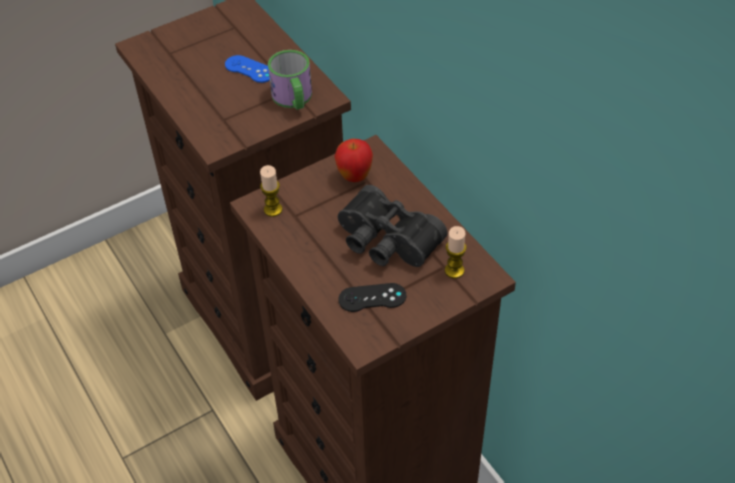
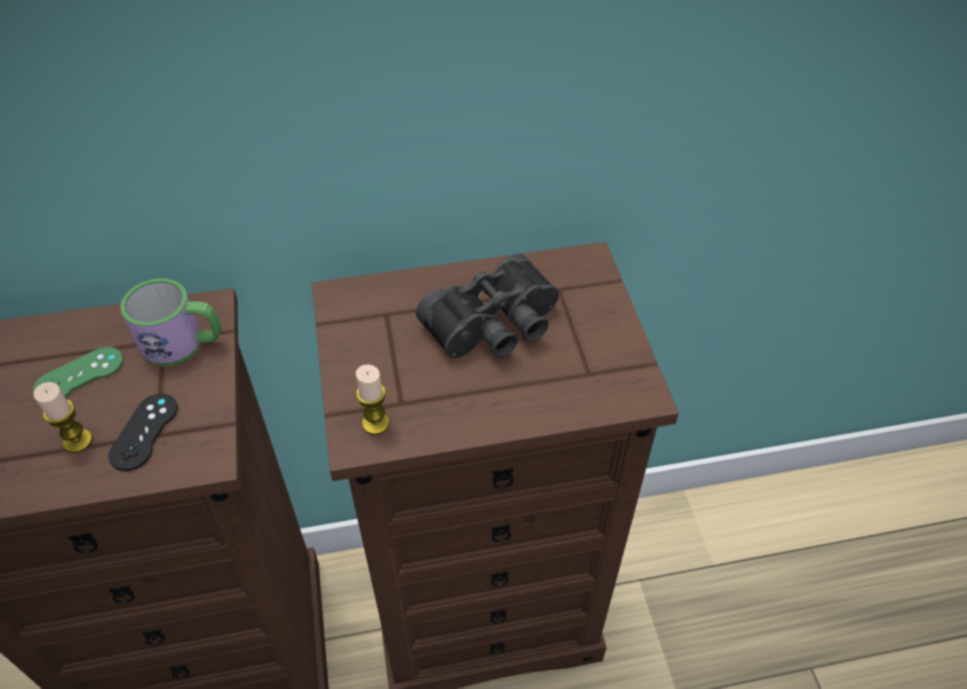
camera: 70 degrees left, 0 degrees up
(249, 69) = (79, 375): blue game controller -> green game controller
(354, 177) = (371, 323): apple -> none
(372, 298) = (576, 365): black game controller -> black game controller (144, 432)
(454, 270) = (568, 282): candle -> candle (78, 441)

